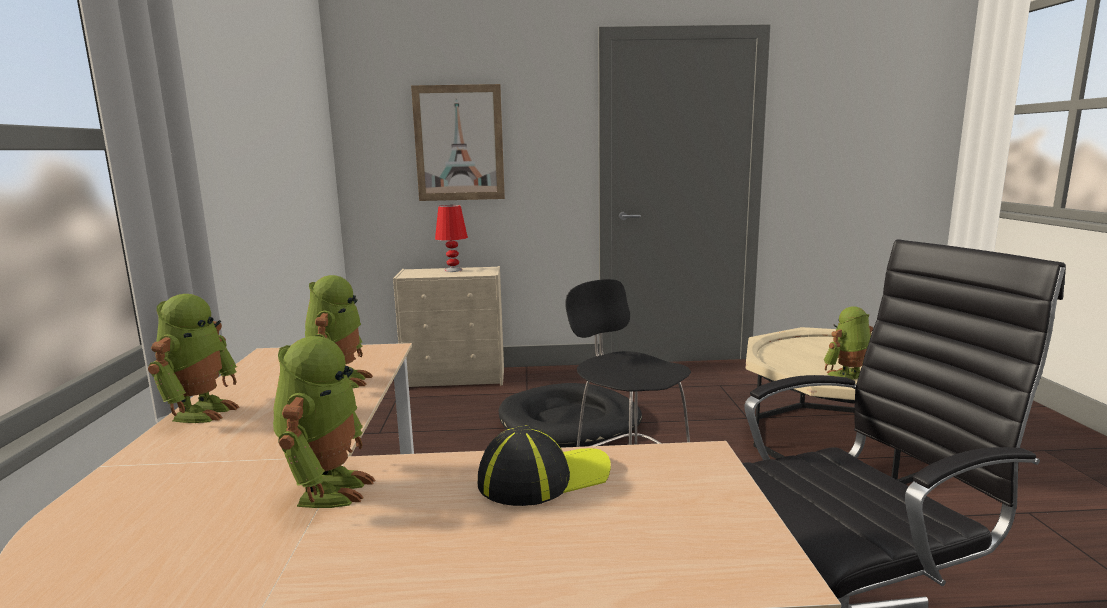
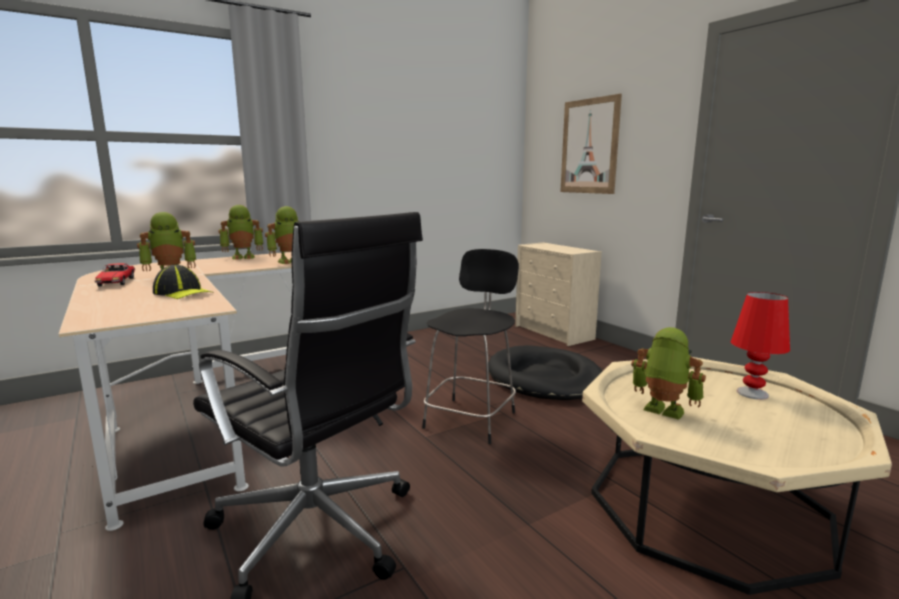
camera: 60 degrees right, 0 degrees up
(298, 561) = (116, 282): none -> toy car
(453, 270) = (564, 247): red table lamp -> red table lamp (751, 393)

